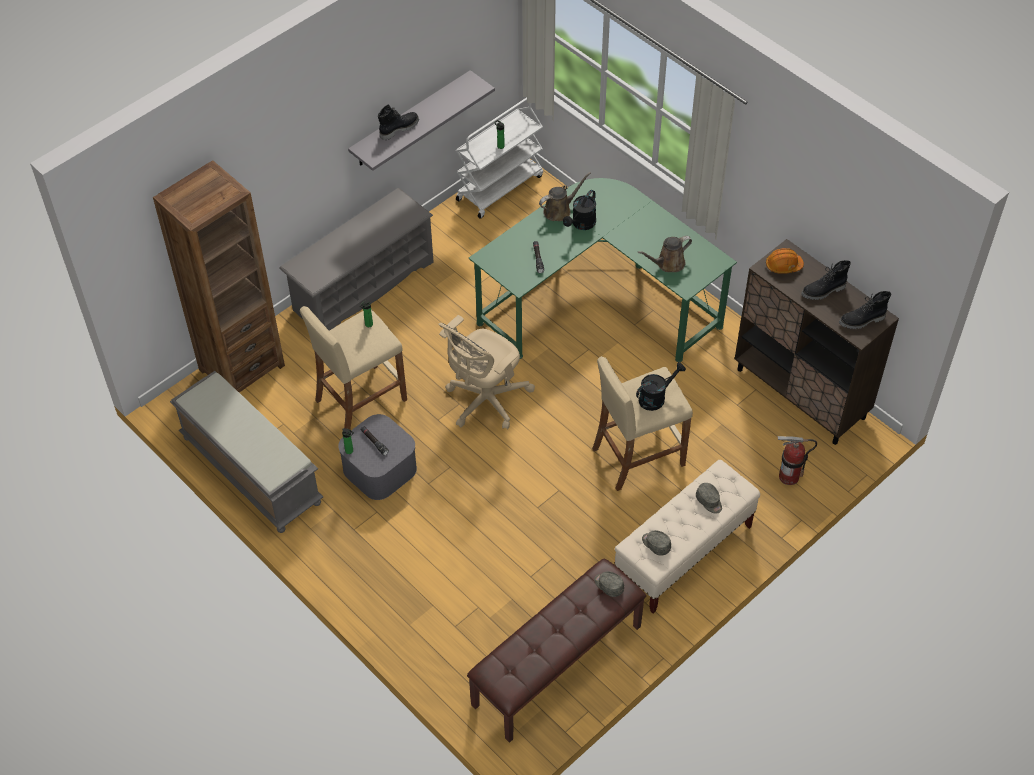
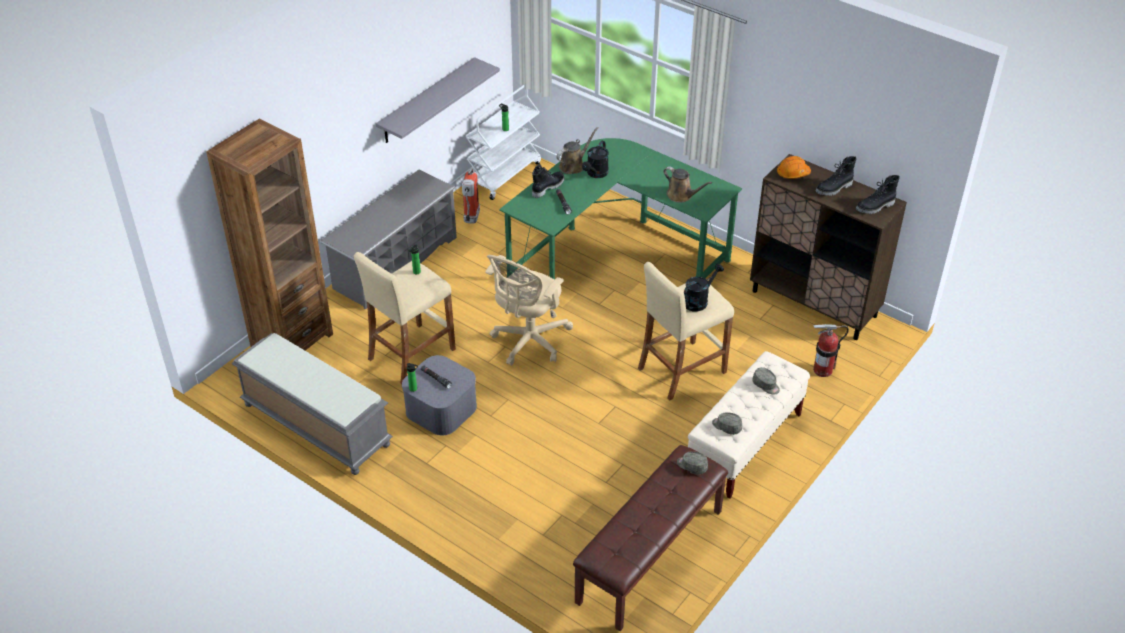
camera: 10 degrees left, 10 degrees down
(399, 128) = (419, 104): black boot -> black boot (547, 187)
(453, 241) = (471, 220): none -> fire extinguisher
(668, 263) = (681, 195): brown watering can -> brown watering can turned 105 degrees counterclockwise

